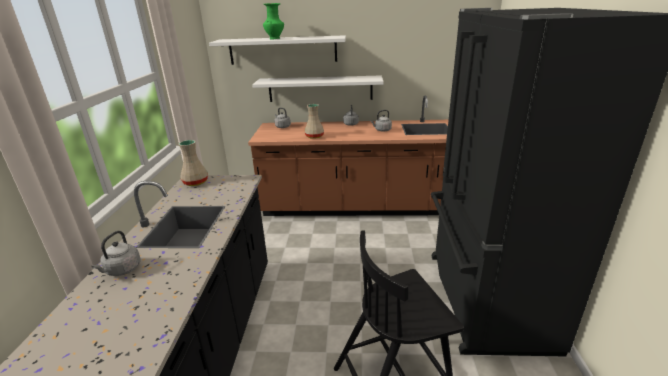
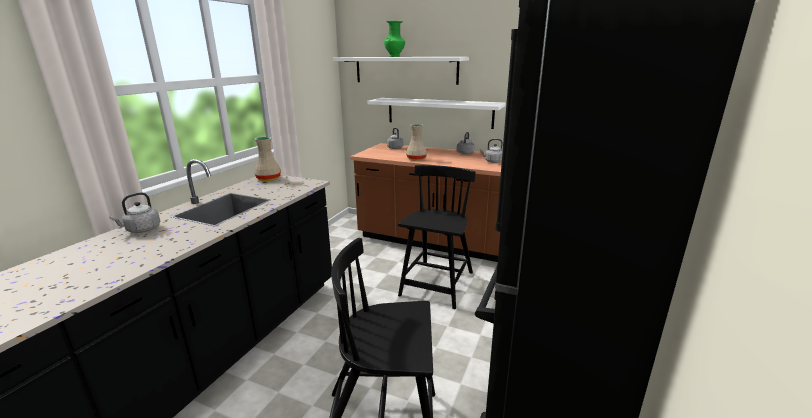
camera: 20 degrees right, 5 degrees down
(359, 247) = (437, 285): none -> black chair

